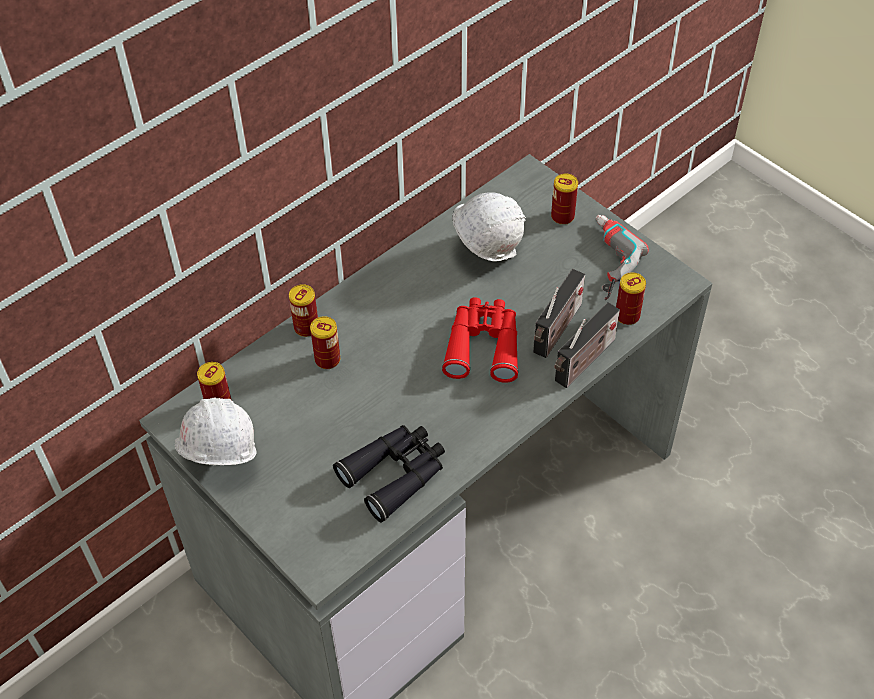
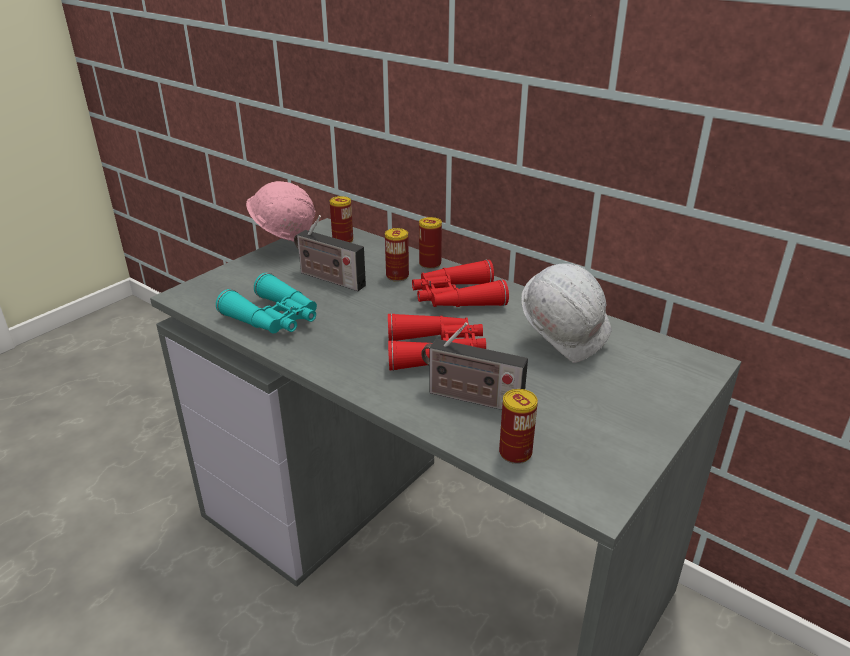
camera: 80 degrees right, 20 degrees down
(219, 465) = (285, 247): white hard hat -> pink hard hat
(387, 316) = (456, 298): none -> red binoculars
(396, 474) = (274, 319): black binoculars -> turquoise binoculars
(562, 216) = (654, 391): can -> none
(583, 363) = (428, 421): radio -> radio (329, 279)
(602, 260) = (599, 427): power drill -> none

